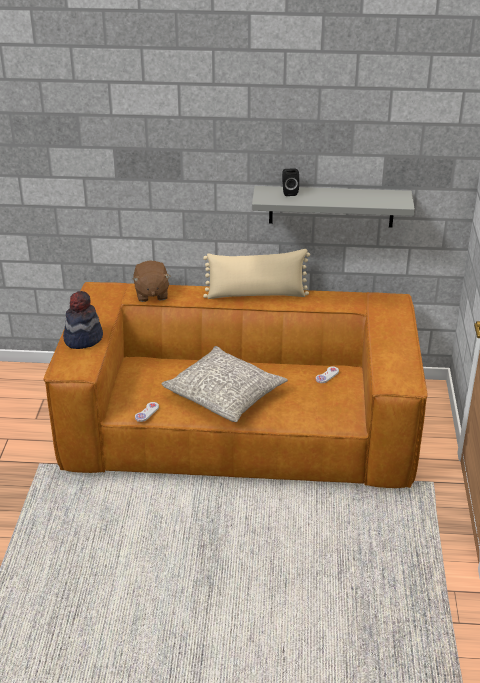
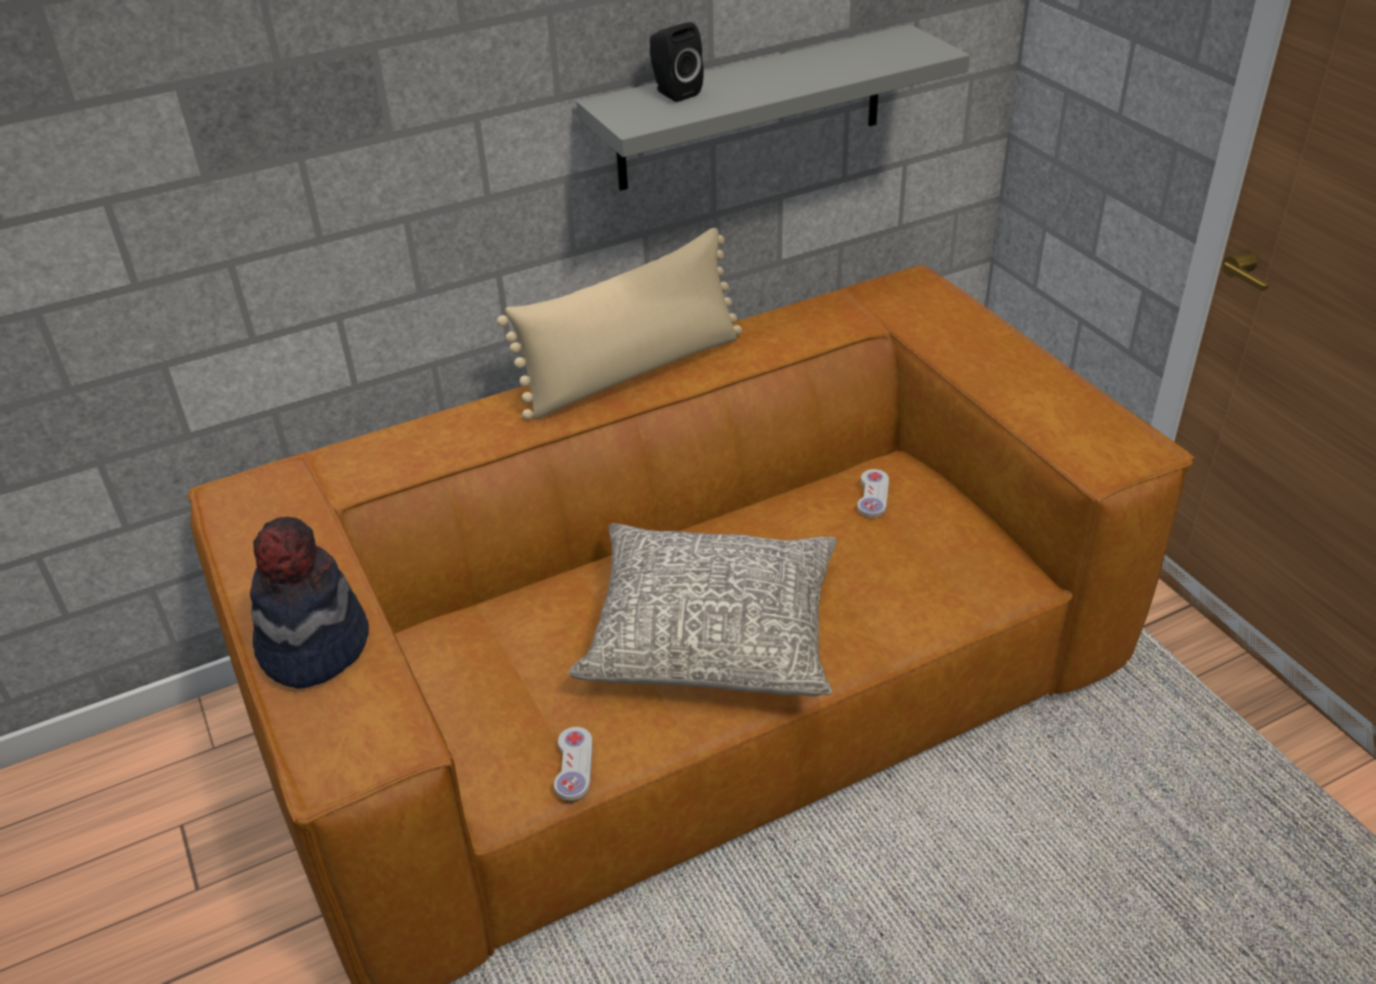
camera: 30 degrees left, 5 degrees up
(151, 294) = (390, 457): brown plush toy -> none

